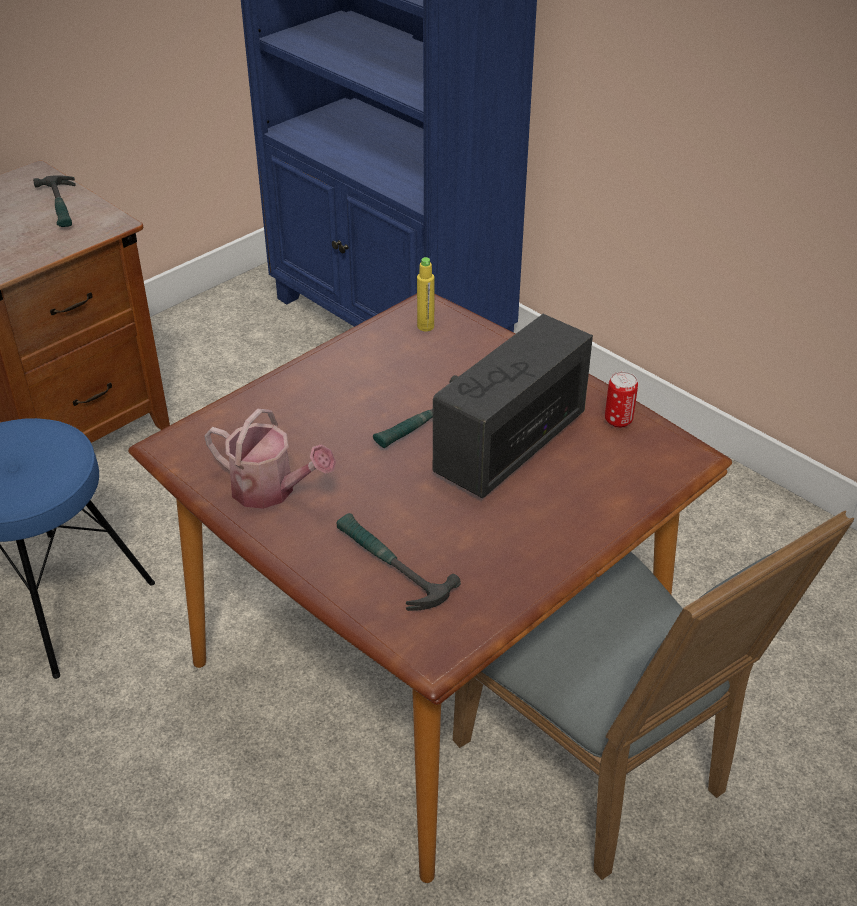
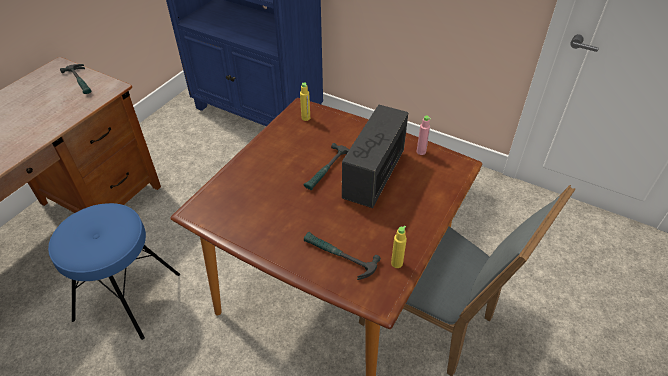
camera: 15 degrees left, 5 degrees up
(271, 490) = (259, 226): watering can -> none
(489, 598) = (396, 263): none -> yellow bottle
(618, 420) = (421, 152): can -> pink bottle

